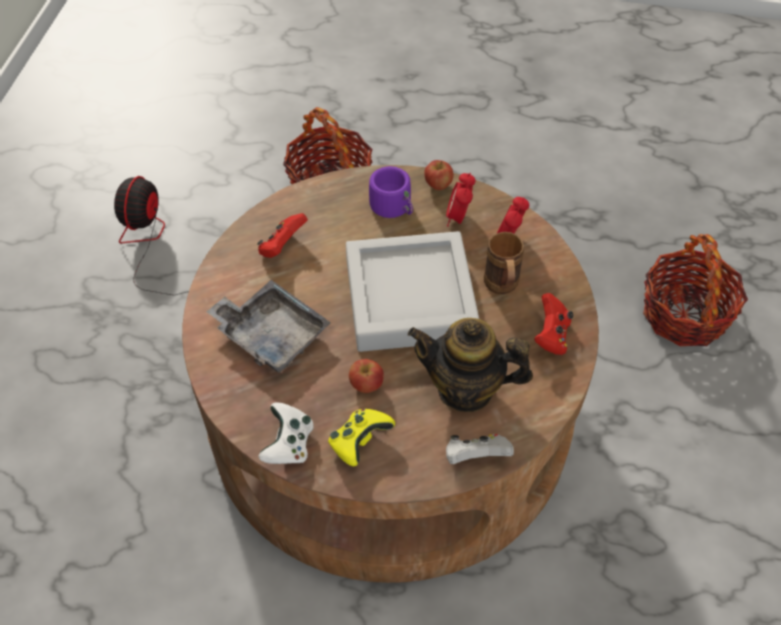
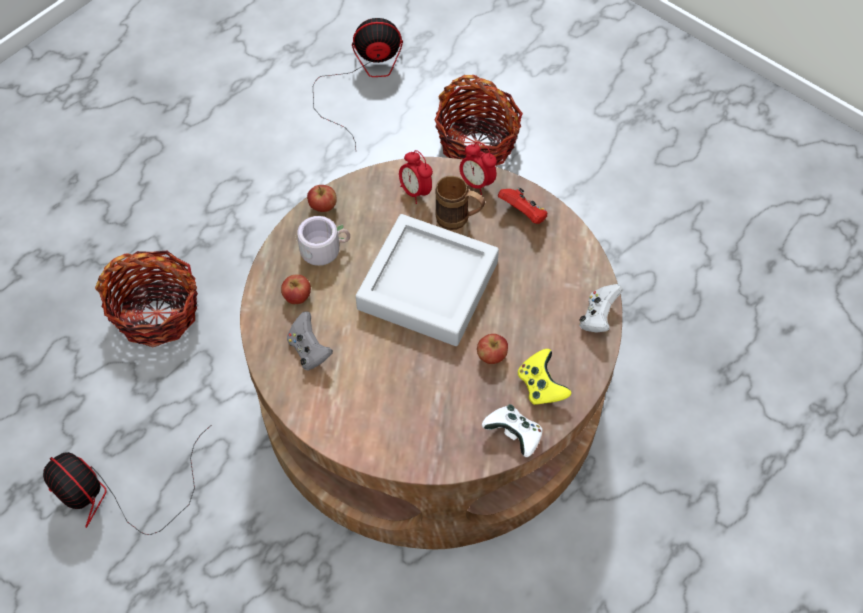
camera: 60 degrees left, 5 degrees up
(271, 334) = (399, 401): grey tray -> none
(282, 247) = (309, 350): red game controller -> grey game controller
(331, 213) = (297, 297): none -> apple
(395, 206) = (324, 248): purple mug -> grey mug
(458, 217) = (368, 211): alarm clock -> alarm clock (476, 183)
(466, 388) = (536, 292): teapot -> none
(672, 195) = (362, 79): none -> fan

